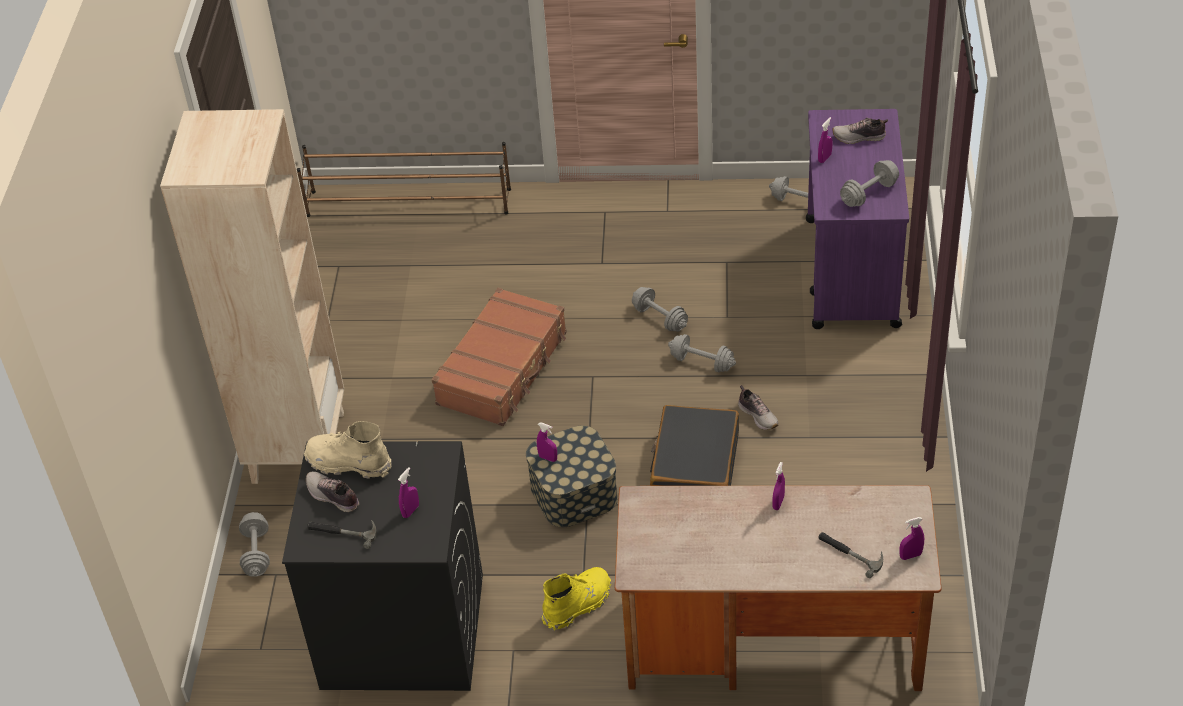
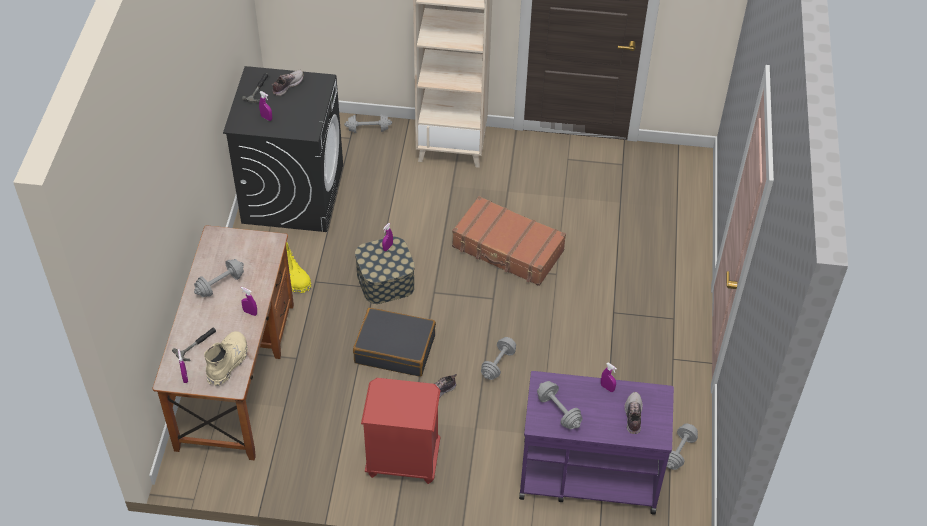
camera: 90 degrees right, 5 degrees up
(348, 463) = (312, 92): beige boot -> beige boot (228, 362)
(410, 203) = (690, 203): brown shoe rack -> none
(660, 318) = (548, 343): grey dumbbell -> grey dumbbell (220, 284)
(873, 439) = (402, 461): none -> red nightstand

